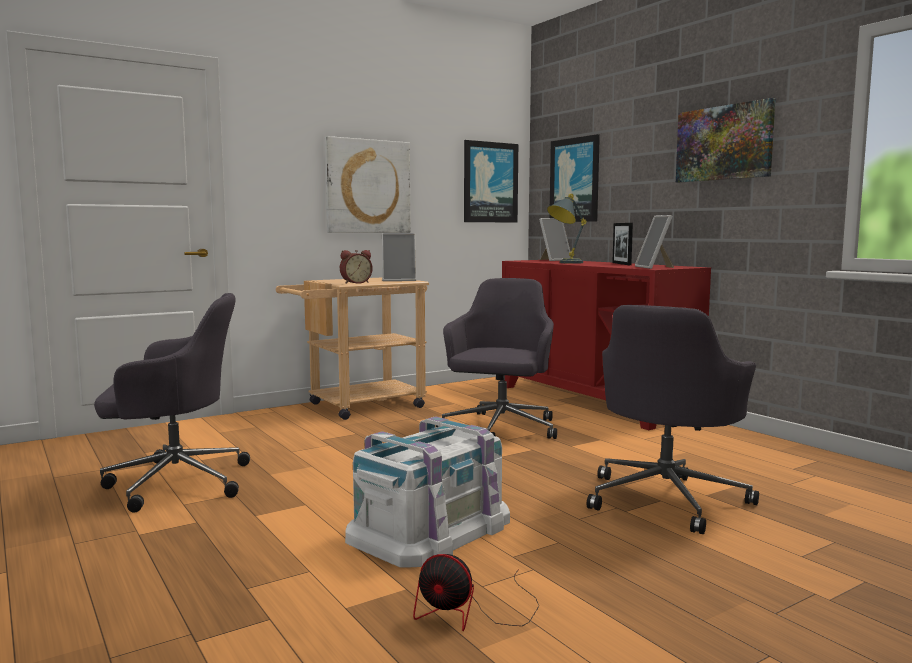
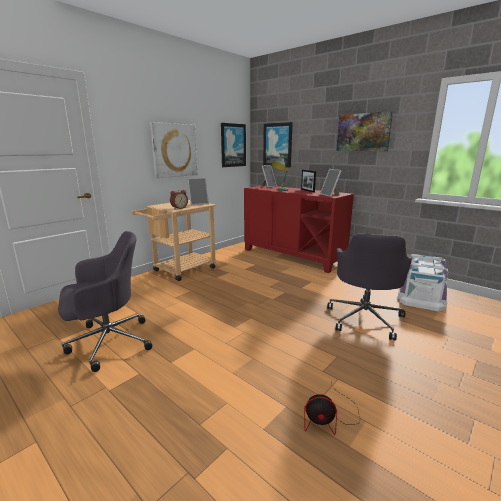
camera: 15 degrees left, 10 degrees up
(429, 528) = (270, 357): white storage box -> white storage box (420, 295)
(500, 429) = (261, 279): grey office chair -> none

